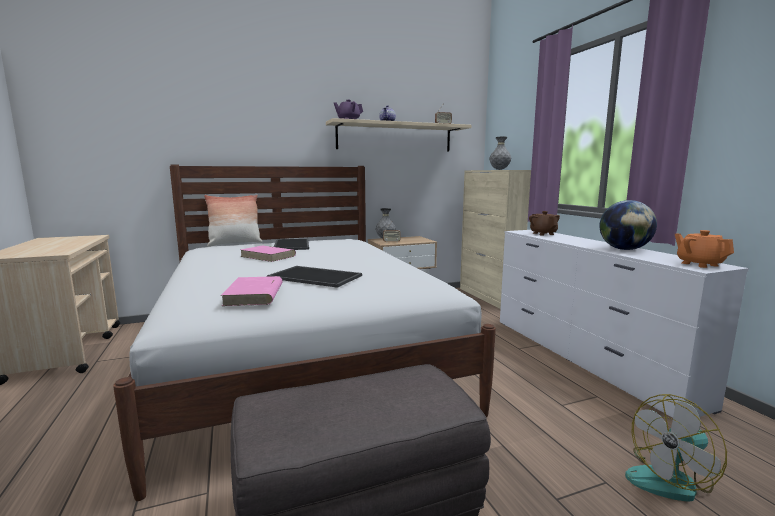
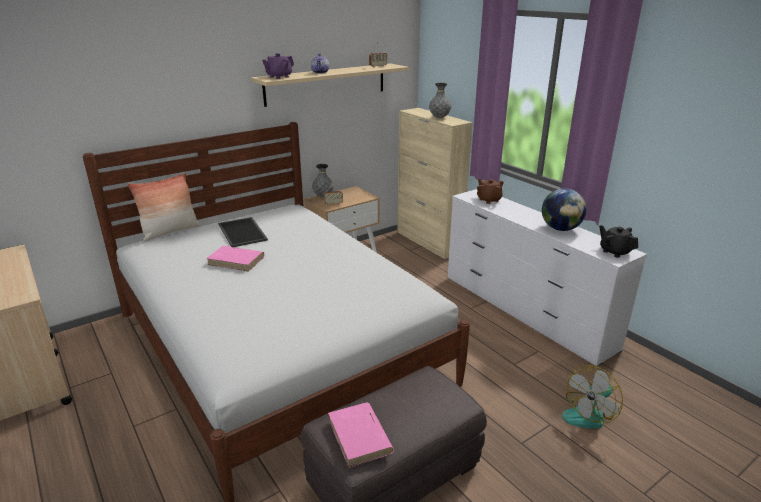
camera: 15 degrees left, 15 degrees up
(254, 295) = (277, 332): pink book -> pink book (360, 437)
(316, 276) = (311, 294): tray -> none
(699, 264) = (615, 251): orange teapot -> black teapot

